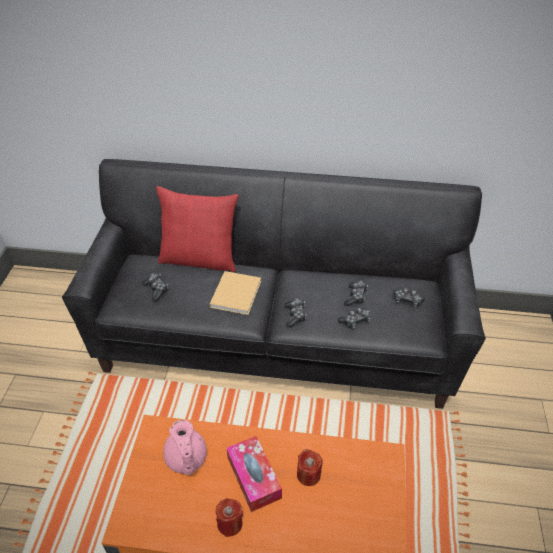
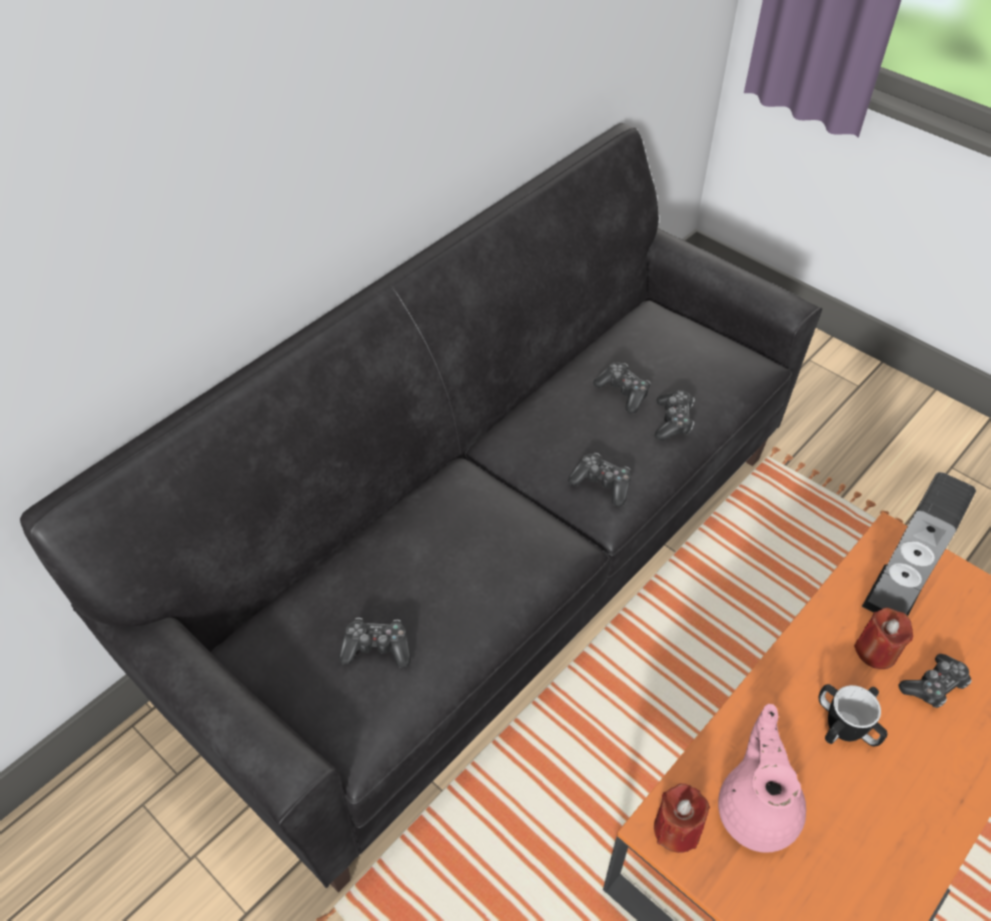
camera: 55 degrees left, 5 degrees up
(186, 459) = (757, 809): pink teapot -> pink teapot turned 105 degrees counterclockwise
(200, 259) = (347, 543): red pillow -> none
(230, 523) = (912, 805): red candle -> red candle (677, 829)
(236, 293) = (489, 533): beige book -> none
(254, 477) = (845, 726): tissue box -> mug
(350, 469) = (893, 595): none -> speaker
(407, 301) = (677, 345): game controller -> game controller (934, 686)

